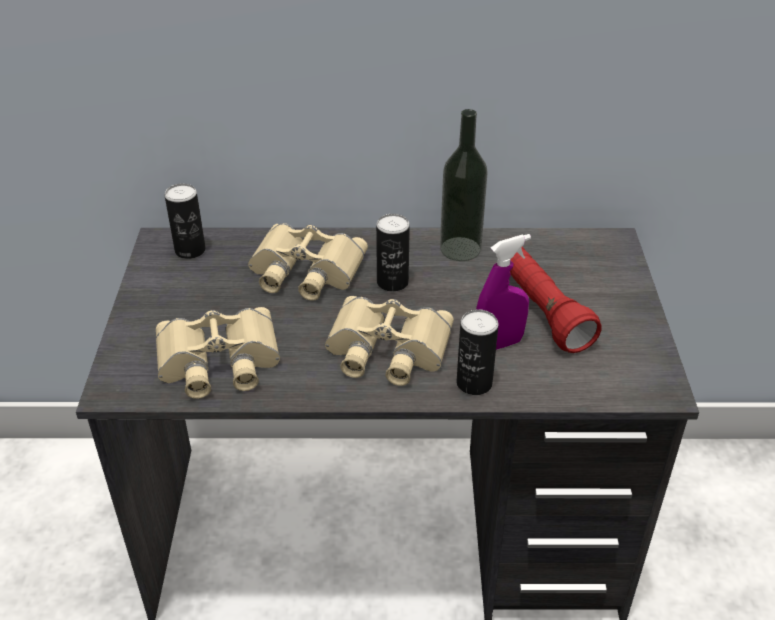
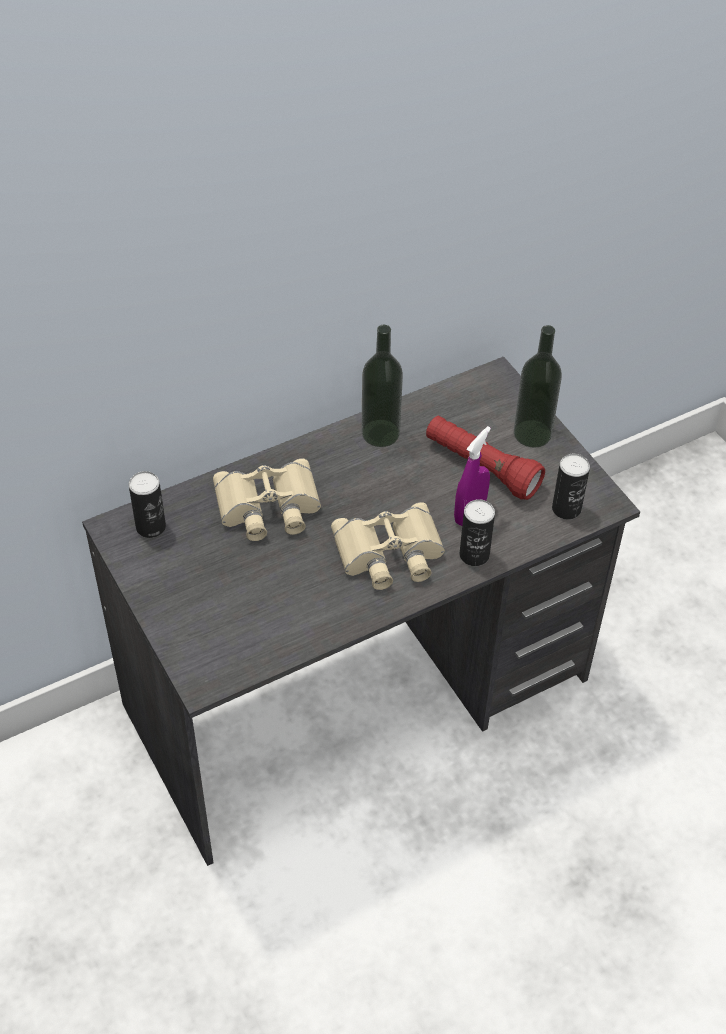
camera: 30 degrees left, 10 degrees up
(218, 362) = (267, 621): beige binoculars -> none
(392, 282) = (349, 489): can -> can (566, 509)
(619, 299) = (532, 433): none -> bottle

